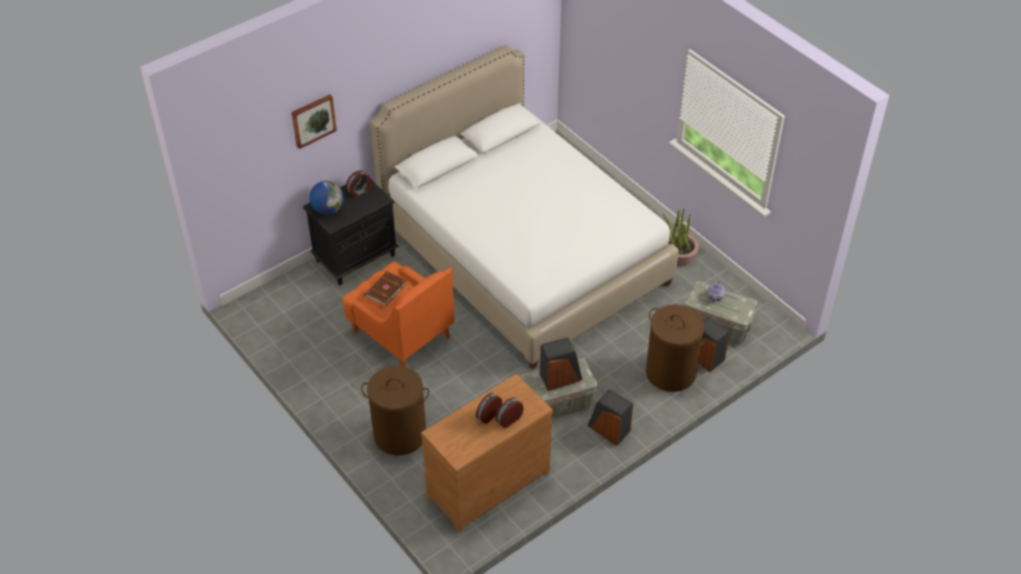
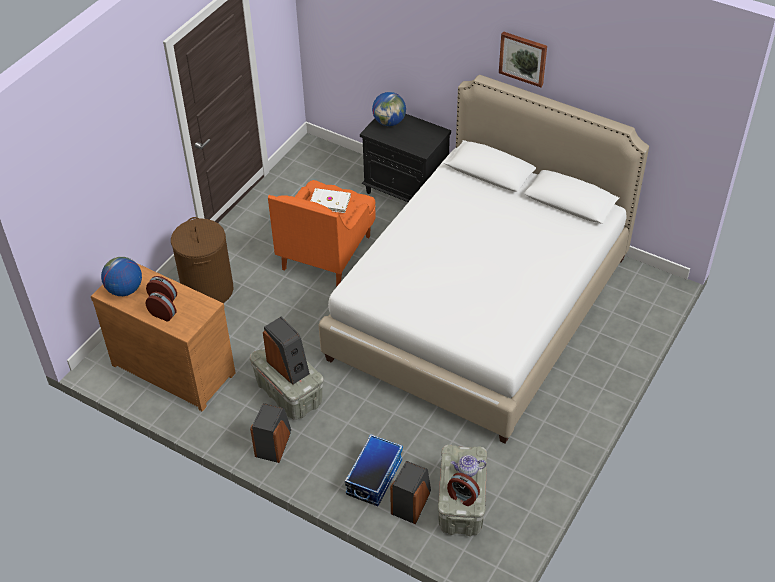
camera: 70 degrees right, 0 degrees up
(313, 120) = (408, 32): picture -> picture (523, 58)
(360, 192) = (424, 134): alarm clock -> alarm clock (462, 496)
(385, 290) = (330, 201): brown book -> white book
(462, 442) = (124, 290): none -> globe
(670, 372) = (374, 477): brown laundry basket -> storage box
(679, 256) = (554, 441): potted plant -> none

